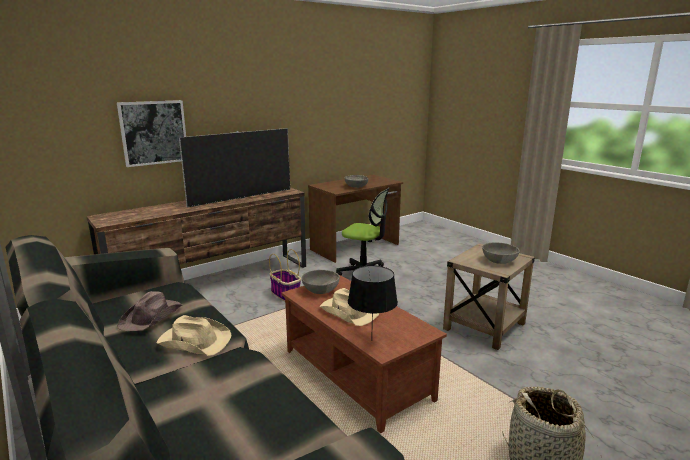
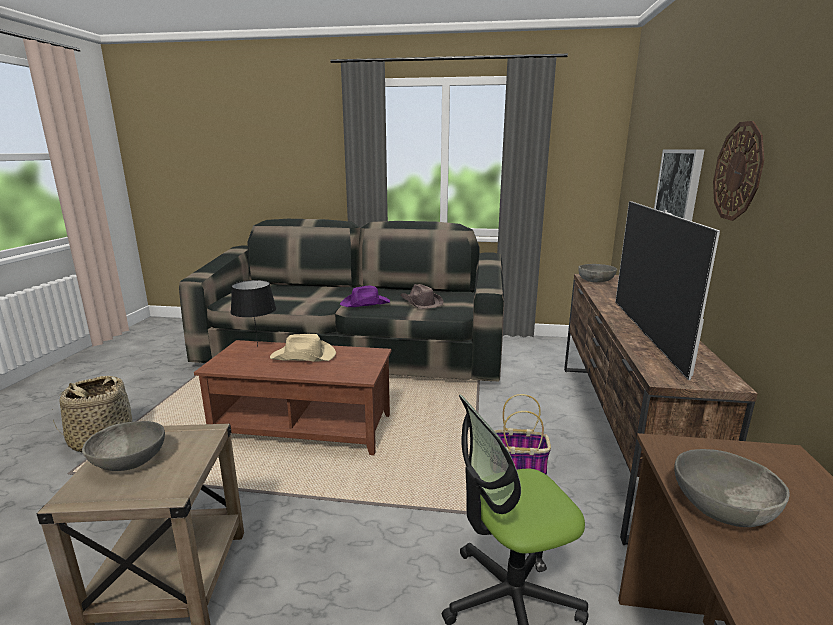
camera: 135 degrees right, 0 degrees up
(194, 341) = (365, 303): beige hat -> purple hat
(226, 109) = (738, 171): none -> wall clock
(320, 290) = (361, 362): grey bowl -> grey bowl (596, 281)

